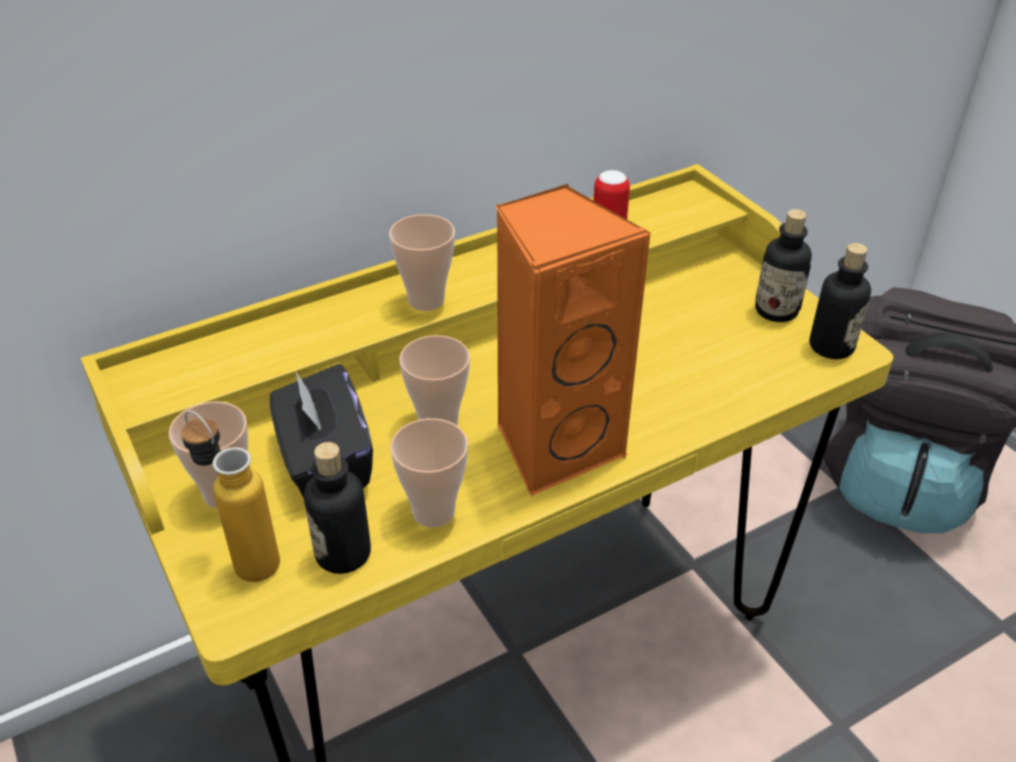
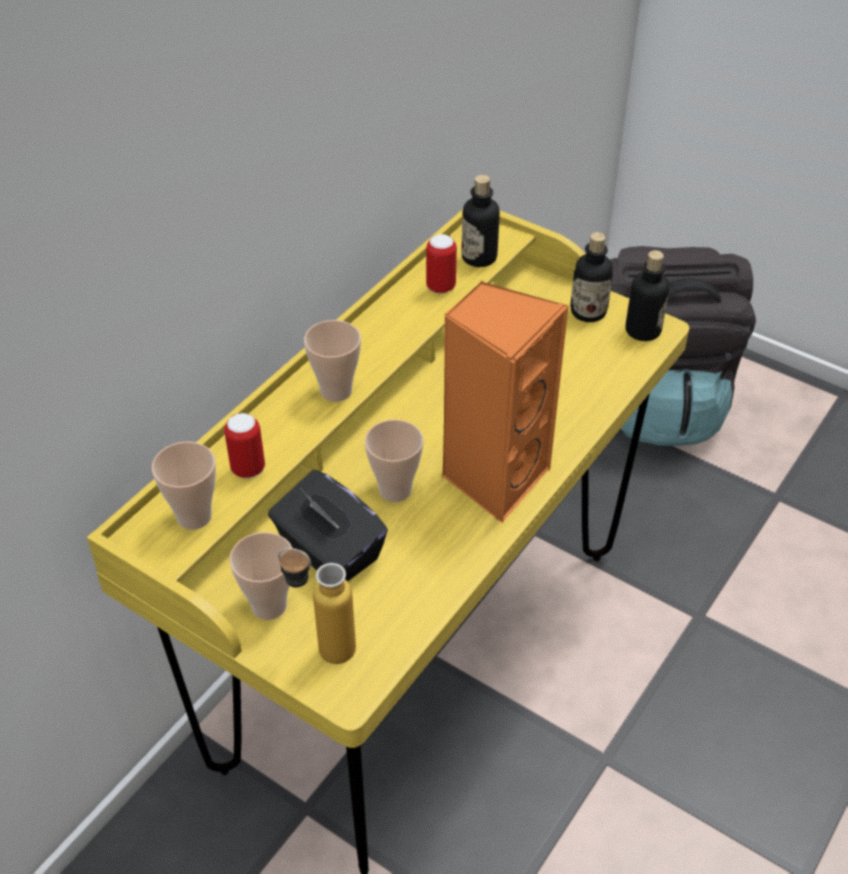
camera: 25 degrees left, 5 degrees up
(282, 345) = (248, 468): none -> can
(343, 554) = (394, 617): bottle -> bottle (479, 257)
(433, 512) = (439, 560): cup -> cup (194, 516)

